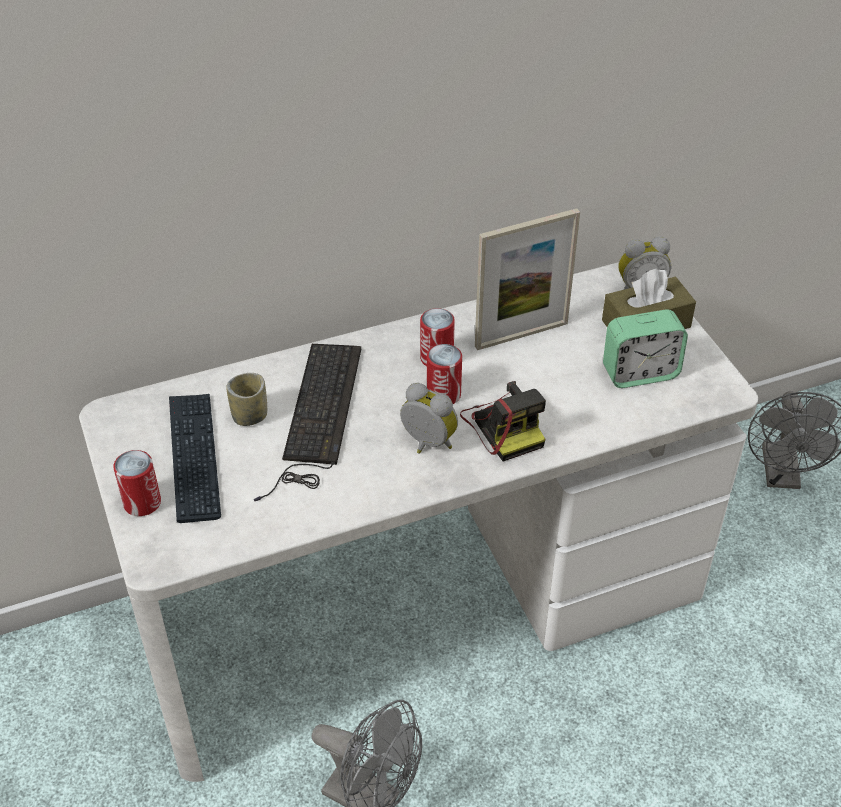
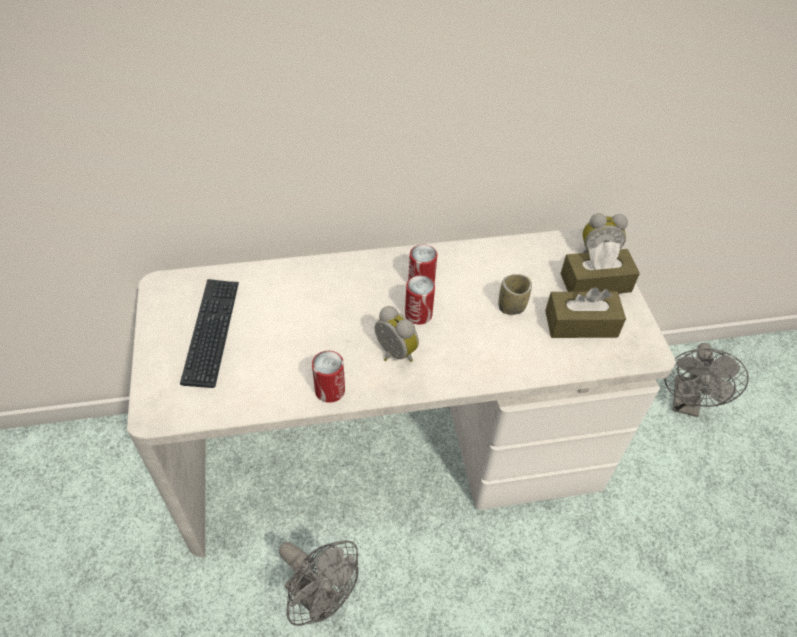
camera: 10 degrees right, 5 degrees up
(142, 502) = (161, 362): can -> can (330, 390)
(250, 416) = (264, 305): cup -> cup (511, 306)
(316, 418) = (314, 316): keyboard -> none
(504, 426) = (459, 350): camera -> none
(521, 335) = (493, 275): picture frame -> none
(640, 373) = (581, 324): alarm clock -> brown tissue box

